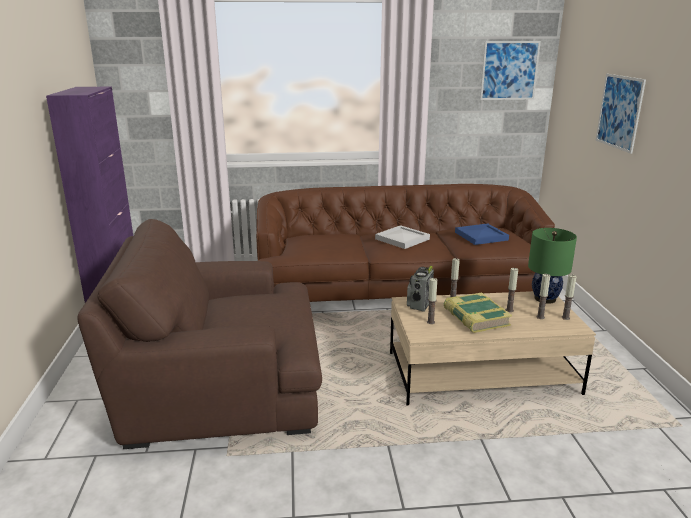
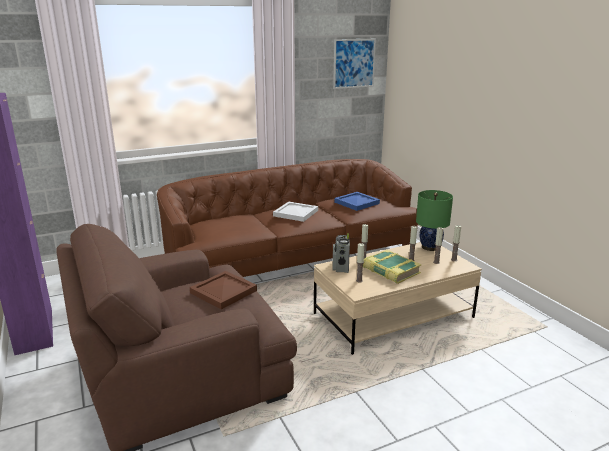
camera: 20 degrees left, 0 degrees up
(269, 308) = (223, 292): none -> brown tray
(619, 112) = (456, 94): picture -> none

